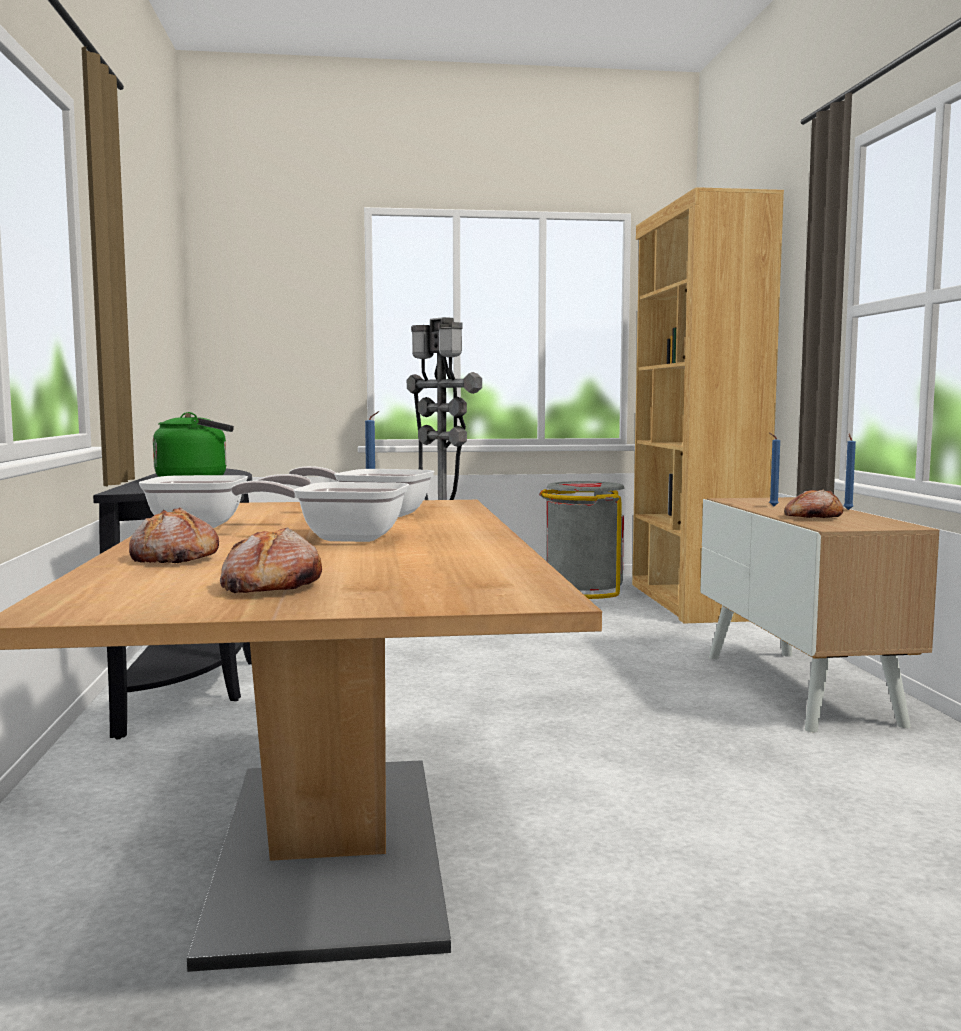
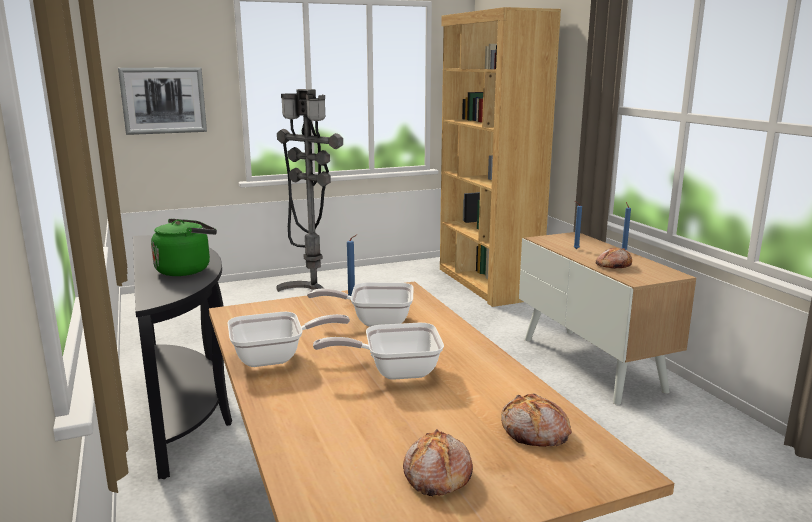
camera: 15 degrees left, 10 degrees up
(173, 558) = (314, 429): bread -> bread (534, 432)
(270, 337) = (163, 100): none -> picture
(582, 590) = (409, 277): grey trash can -> none

